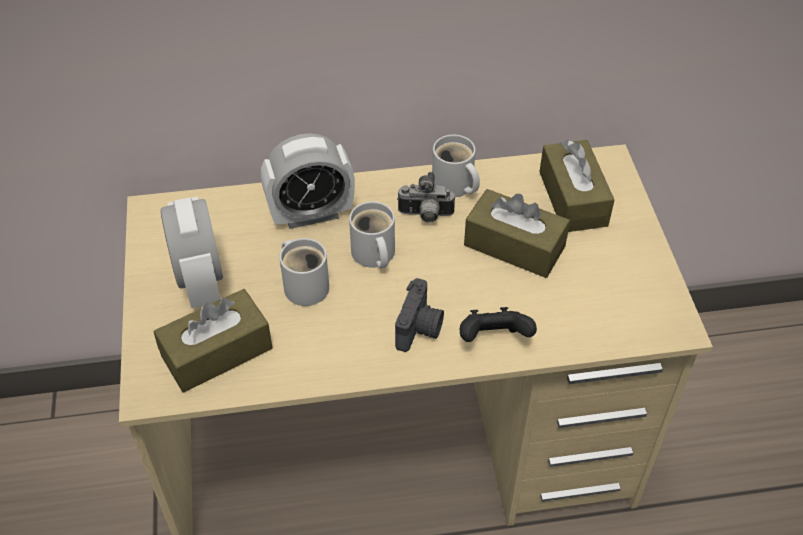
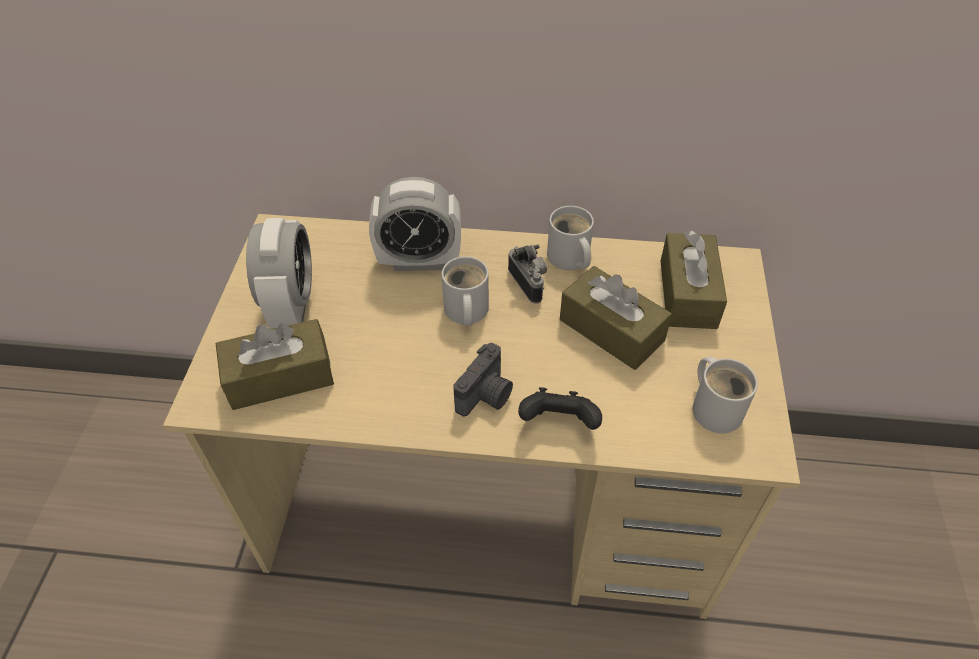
camera: 15 degrees right, 0 degrees up
(305, 284) = (389, 327): white mug -> white mug (716, 407)
(425, 216) = (530, 283): camera -> camera turned 135 degrees counterclockwise

